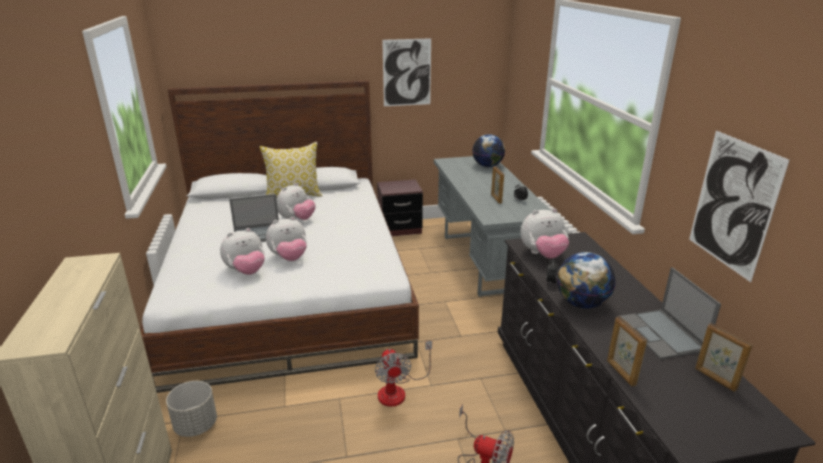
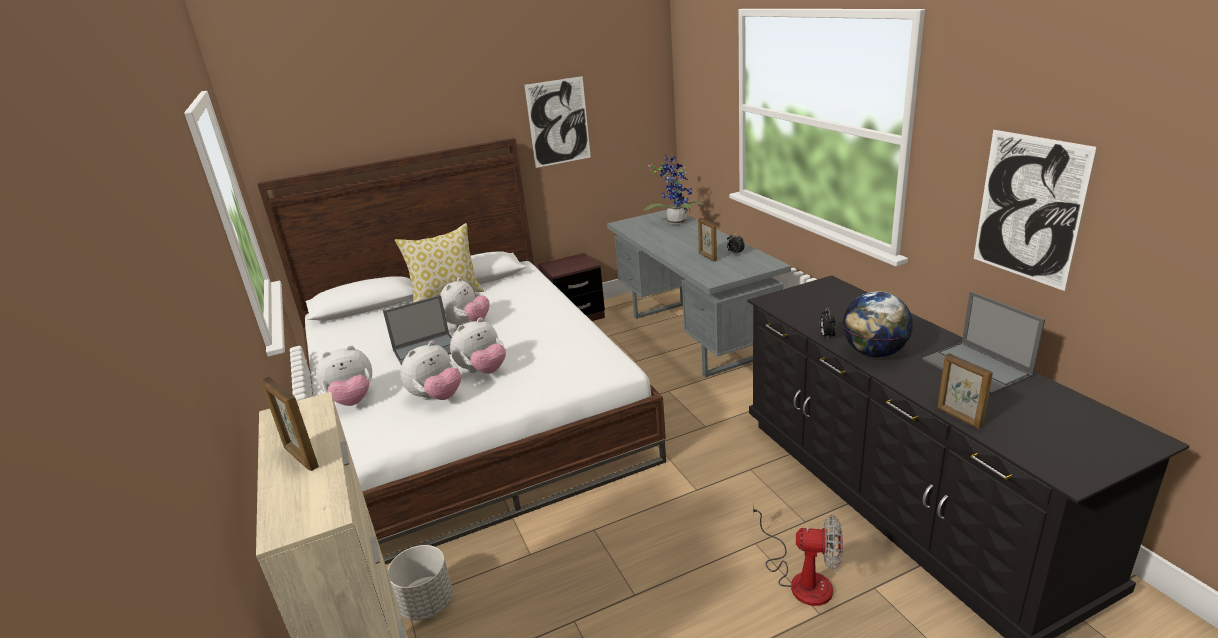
camera: 10 degrees left, 0 degrees up
(398, 390) = (661, 504): fan -> none
(487, 166) = (676, 221): globe -> potted plant
(542, 255) = (800, 308): plush toy -> plush toy (352, 400)
(715, 379) = (1057, 403): picture frame -> picture frame (301, 458)

